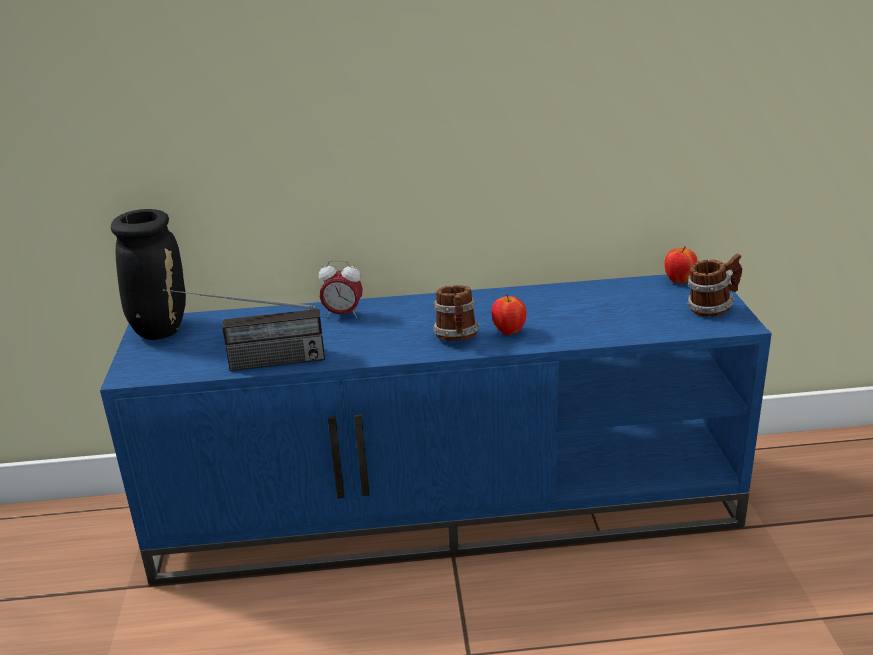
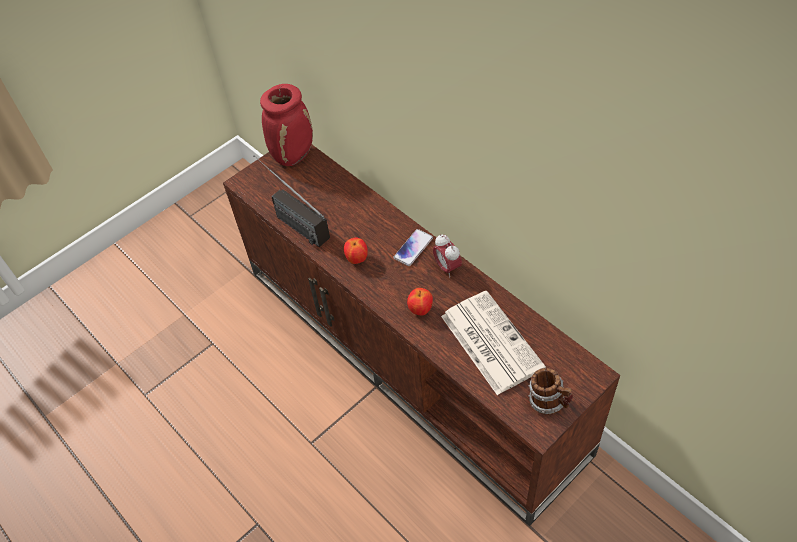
camera: 55 degrees right, 25 degrees up
(160, 329) = (293, 155): black vase -> red vase
(343, 314) = (374, 218): alarm clock -> alarm clock (447, 267)
(421, 308) = (413, 248): none -> phone
(448, 509) = (412, 357): blue tv stand -> brown tv stand
(457, 338) = (392, 289): mug -> none
(600, 311) = (490, 341): none -> newspaper
(679, 281) = (578, 361): apple -> apple (357, 259)

